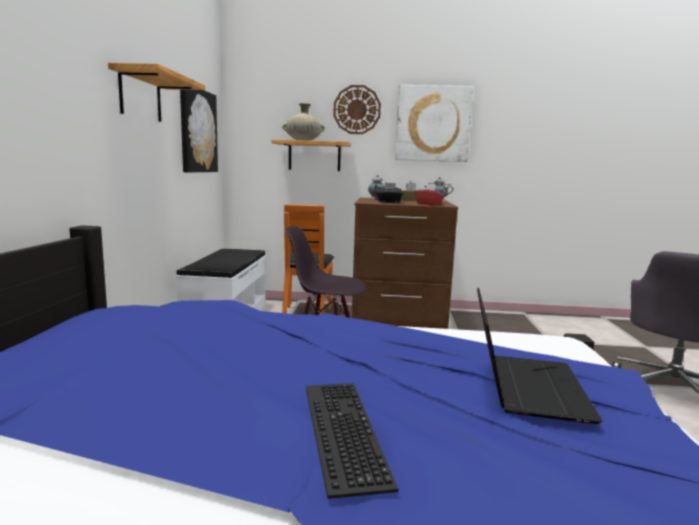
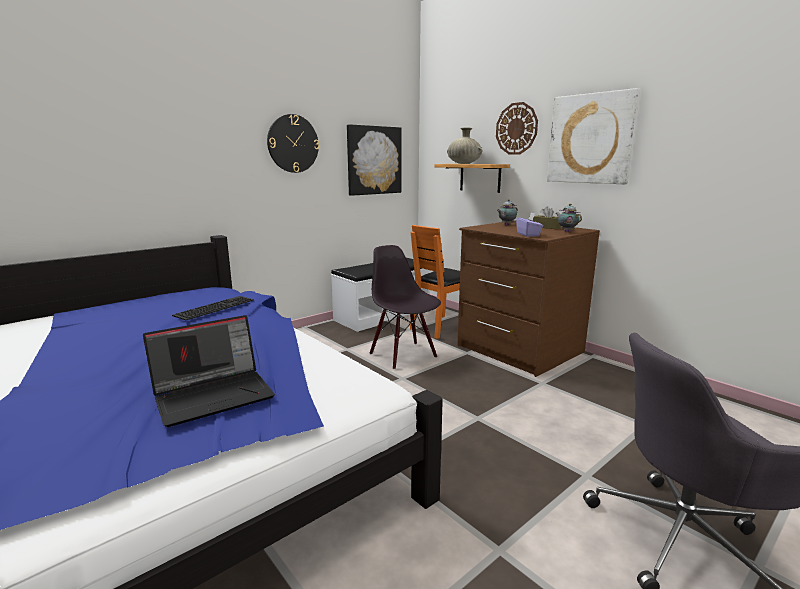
camera: 45 degrees right, 5 degrees up
(140, 96) = (293, 143): shelf -> wall clock
(339, 429) = (97, 372): keyboard -> keyboard (214, 307)
(389, 202) = (499, 229): black tissue box -> none
(429, 204) = (528, 235): red tissue box -> purple tissue box

